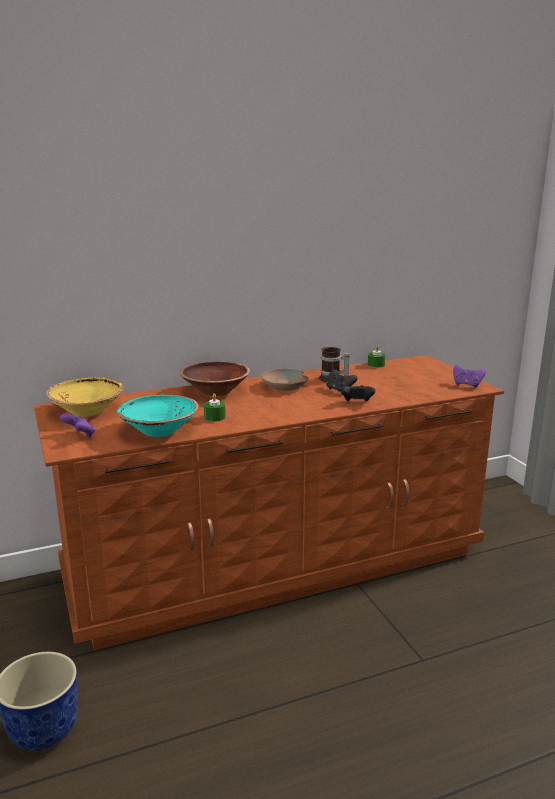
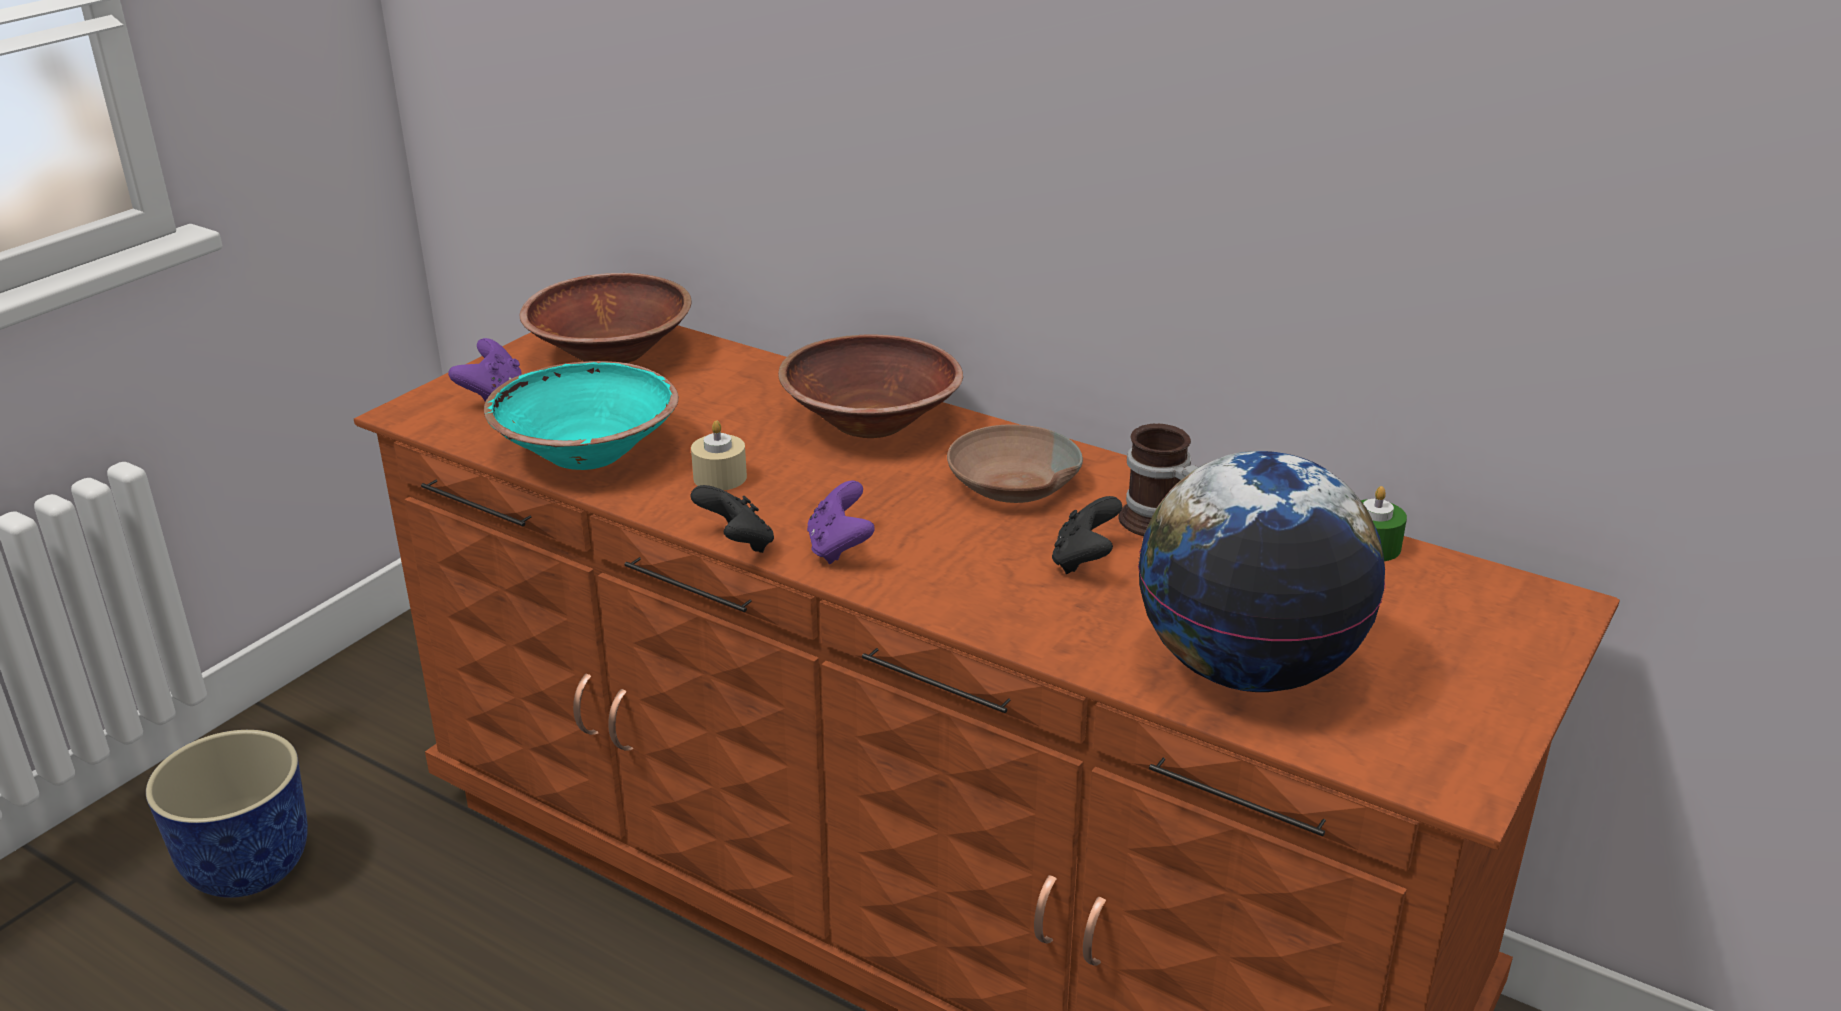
camera: 55 degrees right, 10 degrees up
(87, 411) = (612, 353): yellow bowl -> brown bowl
(215, 417) = (720, 477): green candle -> beige candle
(357, 403) = (1027, 614): black game controller -> black game controller (737, 544)
(413, 390) = (1247, 668): none -> globe
(467, 385) = (1434, 751): purple game controller -> purple game controller (839, 548)

